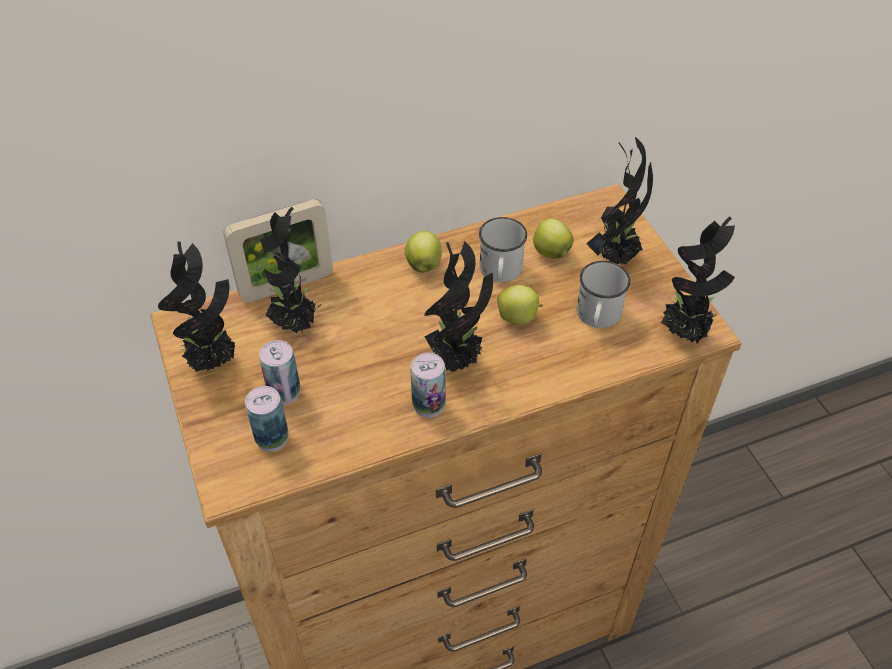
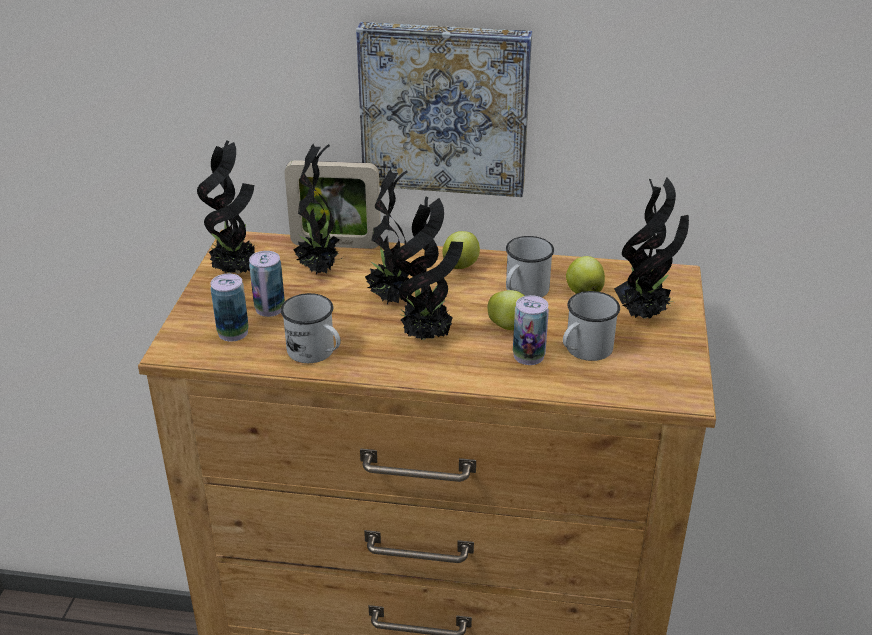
camera: 30 degrees right, 15 degrees down
(372, 426) = (316, 353): none -> white mug
(373, 118) = (445, 107): none -> picture
(428, 405) = (375, 356): can -> can (528, 356)
(685, 333) = (661, 390): potted plant -> potted plant (391, 299)

